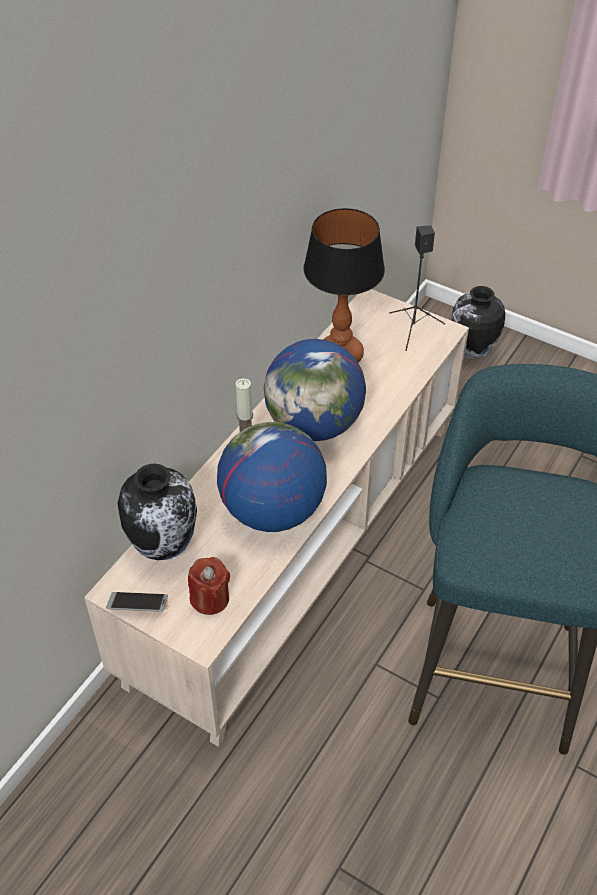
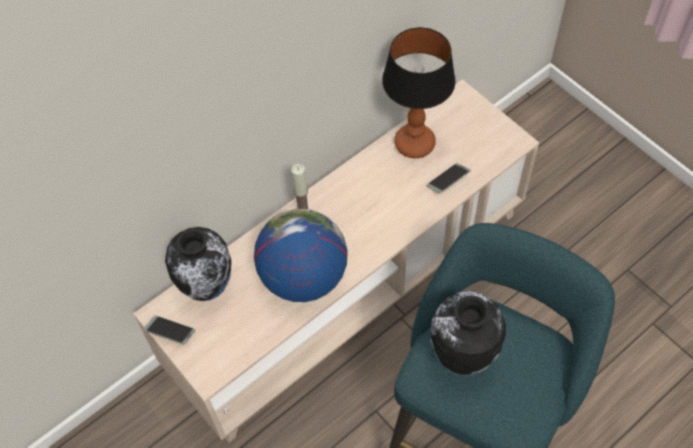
camera: 20 degrees right, 10 degrees up
(210, 599) = (226, 342): red candle -> none
(314, 425) = (367, 206): globe -> none
(391, 382) = (448, 181): none -> phone
(413, 329) = (488, 133): black speaker -> none
(471, 352) = (567, 144): vase -> vase (461, 357)

